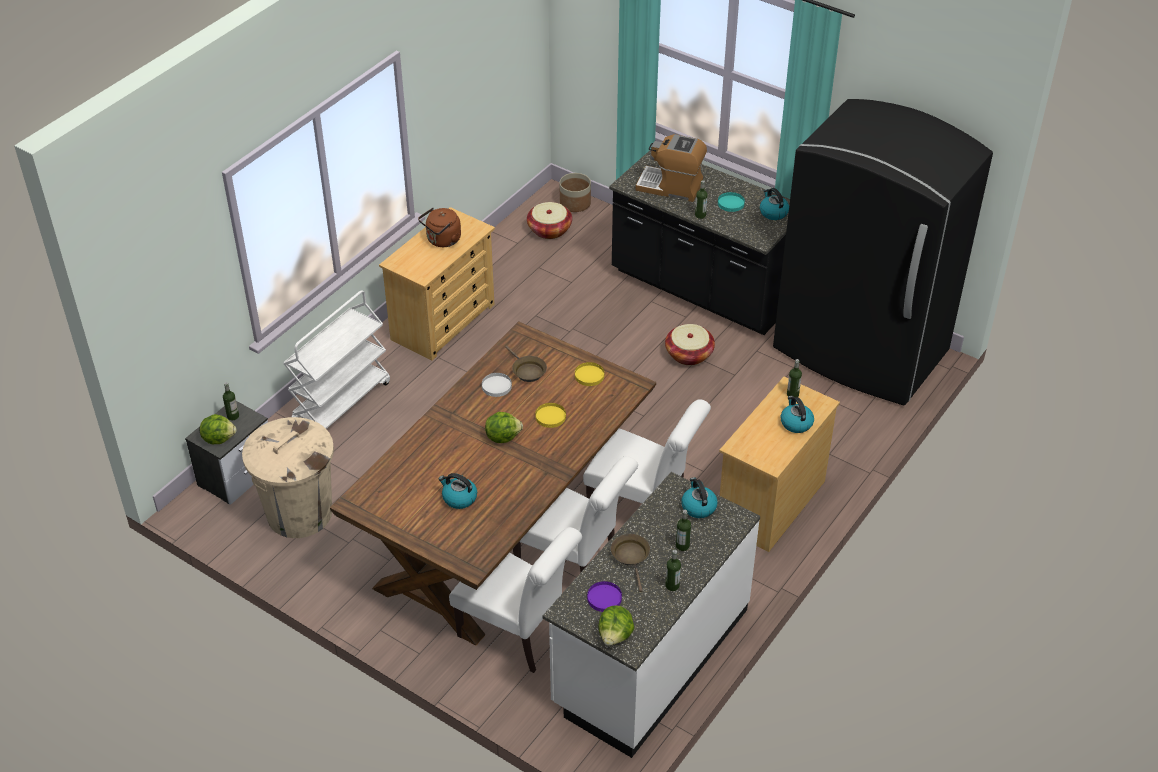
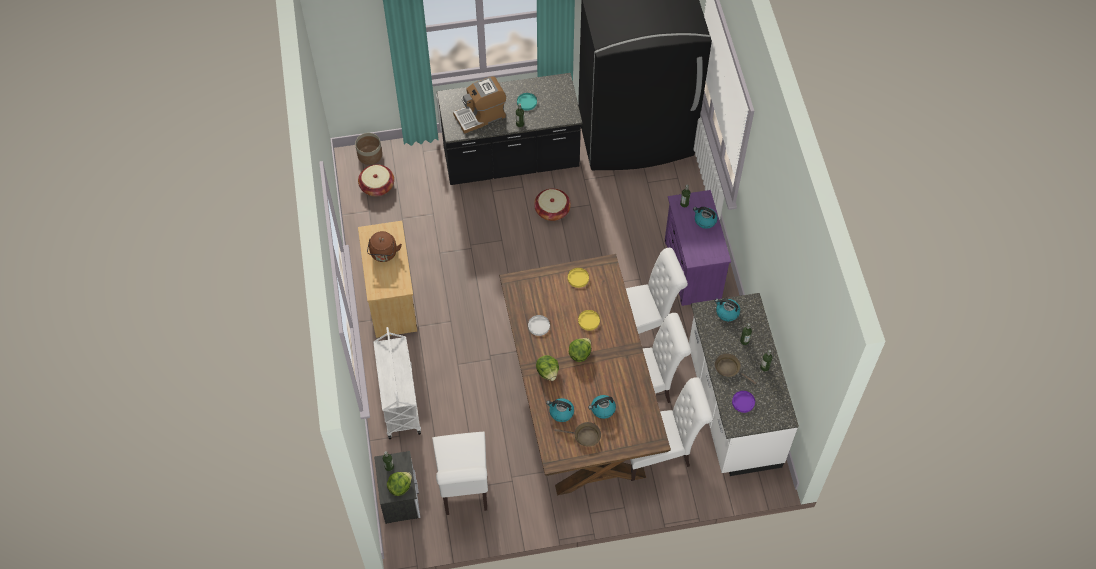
camera: 45 degrees left, 15 degrees up
(299, 513) = (464, 488): beige trash can -> white chair
(527, 371) = (543, 302): brown frying pan -> brown frying pan (584, 436)
(615, 635) = (771, 417): lettuce -> lettuce (548, 372)
(770, 503) = (692, 270): beige dresser -> purple dresser
(773, 212) = (556, 91): kettle -> kettle (561, 412)

